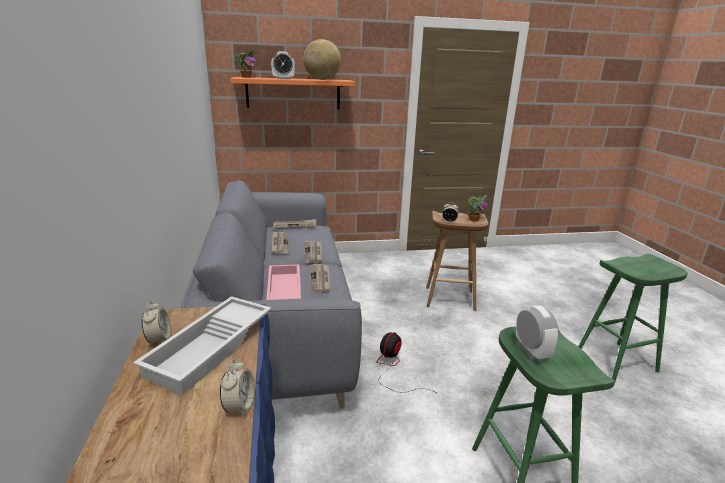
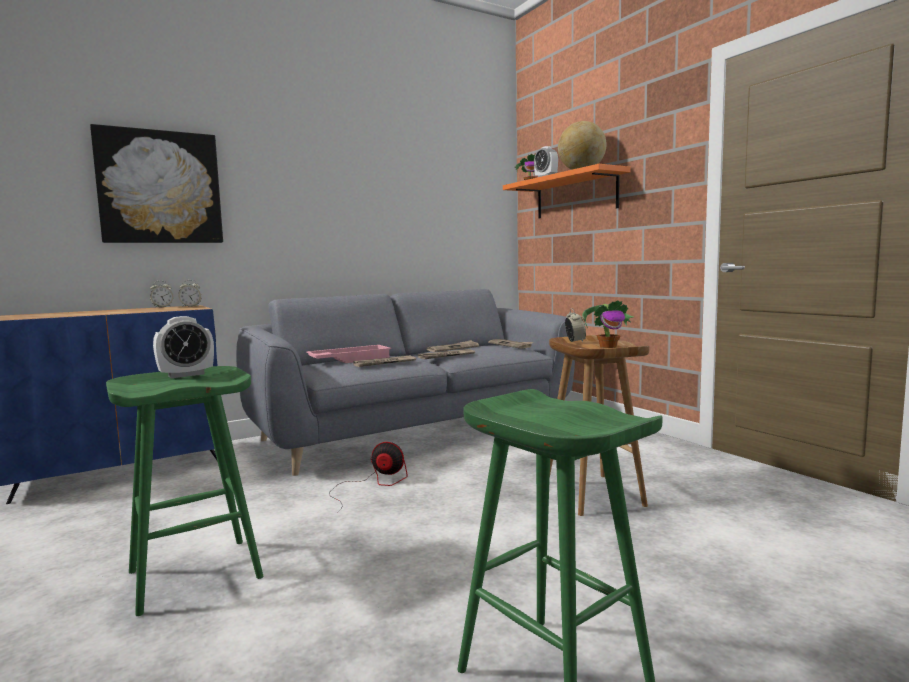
camera: 70 degrees right, 15 degrees down
(94, 145) = (160, 187): none -> picture
(212, 348) = (148, 310): white tray -> none
(239, 406) = (82, 315): alarm clock -> alarm clock (191, 306)

